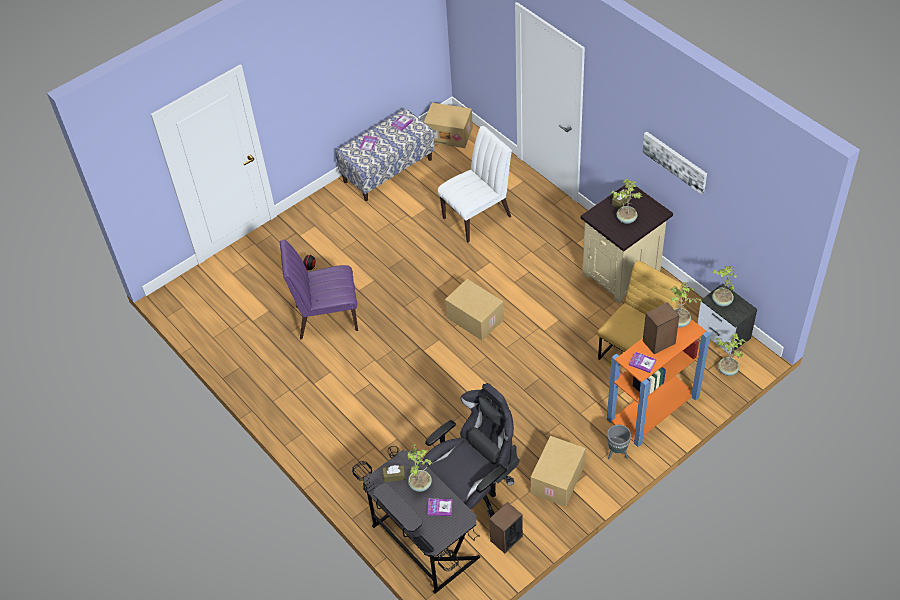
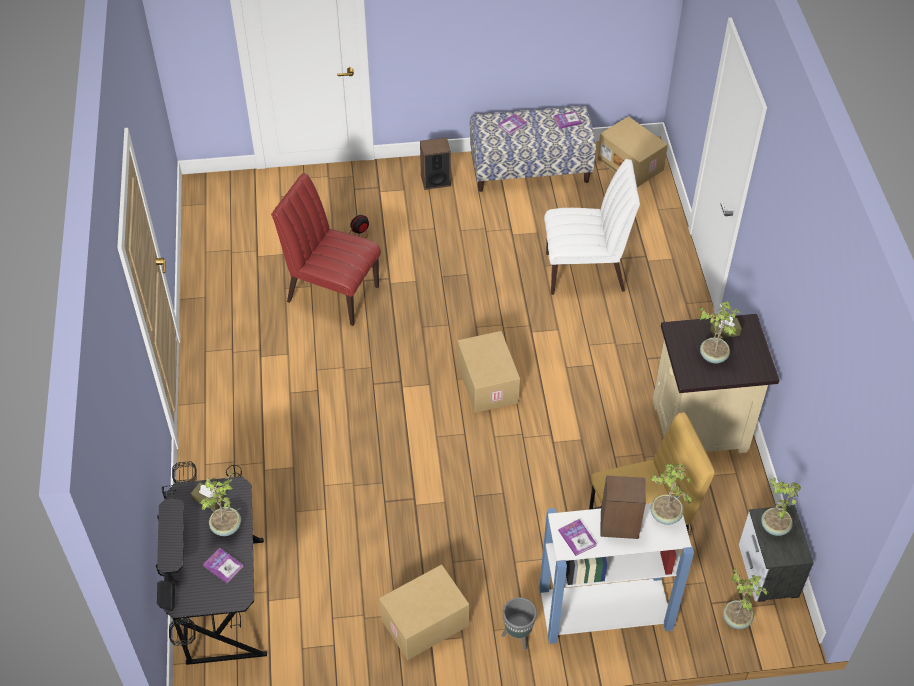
camera: 30 degrees right, 0 degrees up
(327, 317) = (333, 294): purple chair -> red chair
(473, 490) = (322, 575): black office chair -> none
(506, 538) = (312, 653): speaker -> speaker (435, 180)
(652, 408) = (604, 608): orange bookcase -> white bookcase
(675, 161) = (799, 310): picture -> none

